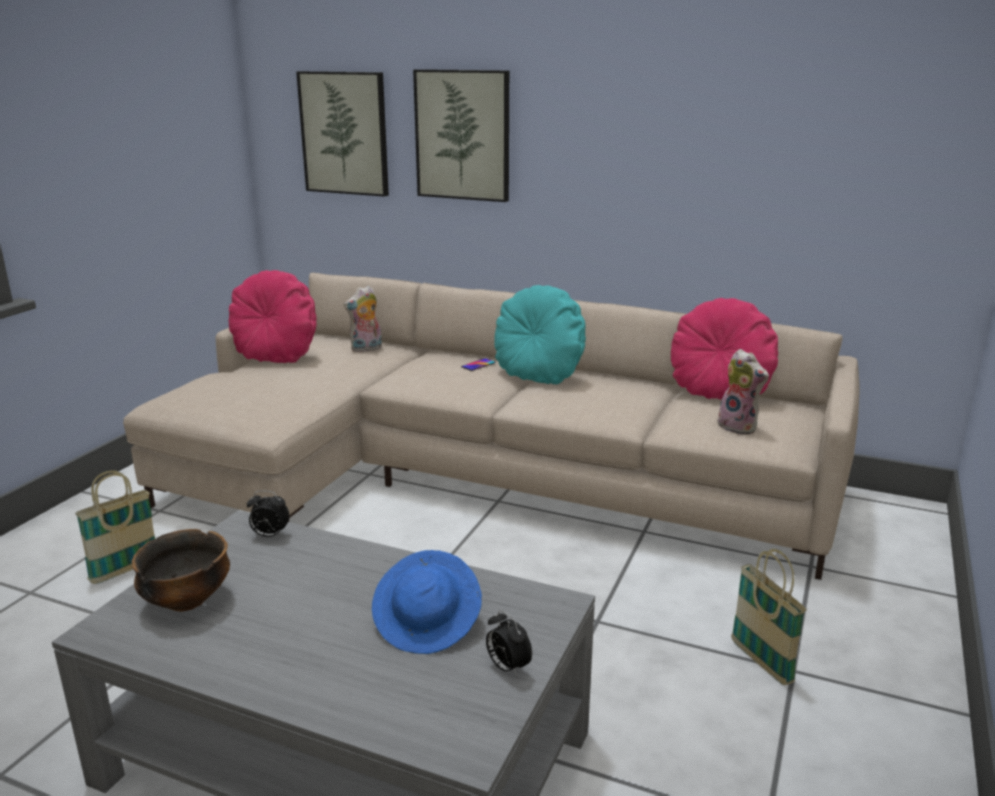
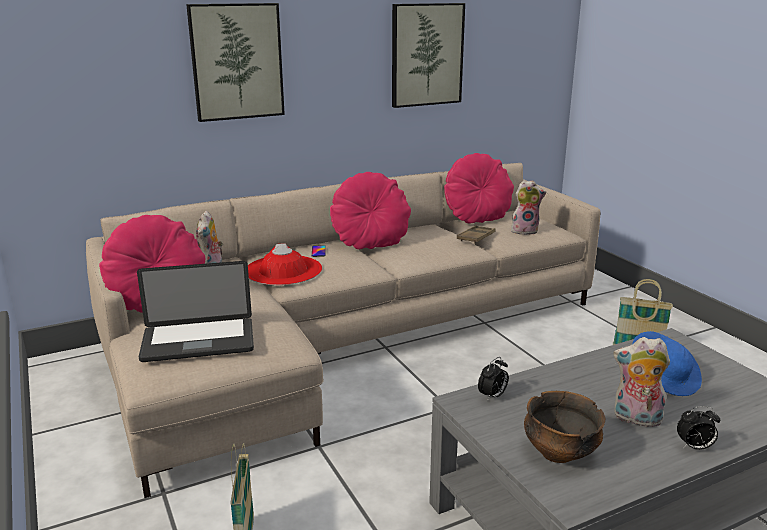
camera: 50 degrees left, 0 degrees up
(224, 392) = (198, 341): none -> laptop
(302, 627) = (636, 419): none -> plush toy
(345, 133) = (106, 71): picture -> picture (426, 55)
(410, 369) = (283, 270): none -> red hat
(507, 667) = (728, 372): alarm clock -> alarm clock (694, 447)
(538, 377) = (370, 245): turquoise pillow -> pink pillow
(658, 411) = (476, 237): none -> brown tray

